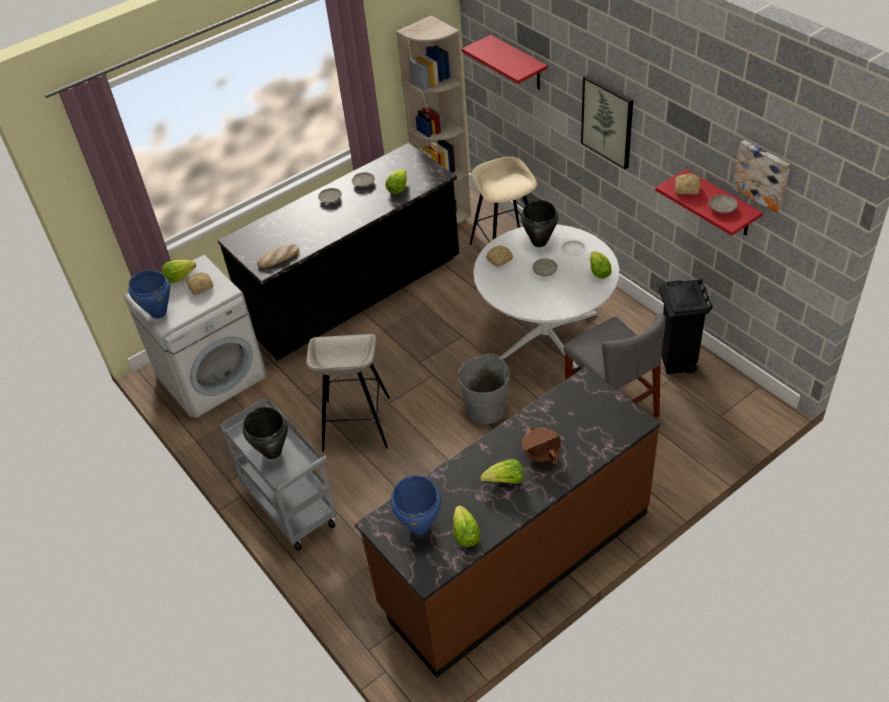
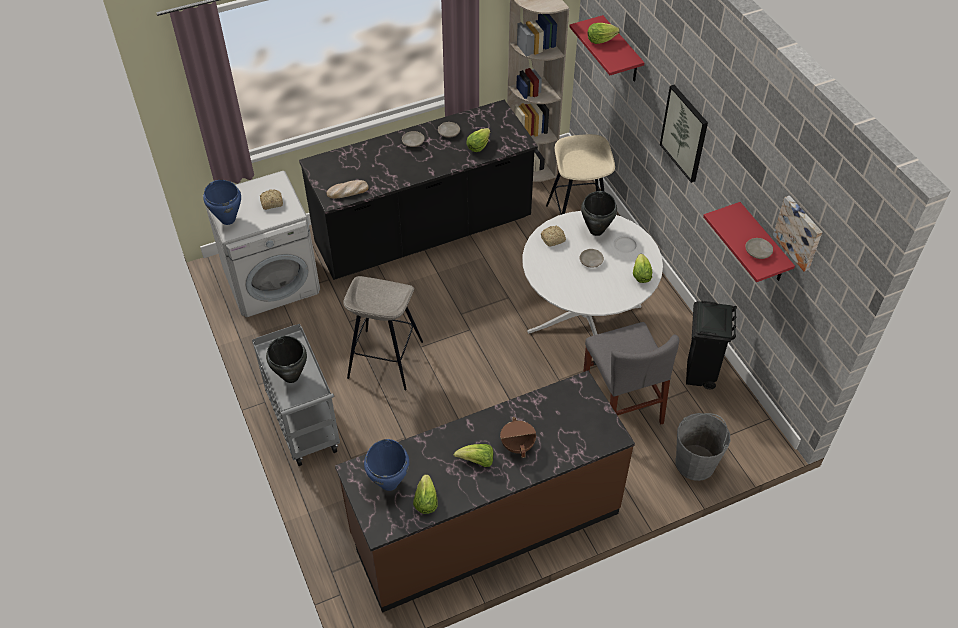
camera: 10 degrees right, 5 degrees up
(179, 277) = (256, 188): lettuce -> lettuce (600, 40)
(486, 408) = (507, 375): grey bucket -> grey bucket (695, 463)
(686, 189) = (731, 223): bread -> none

